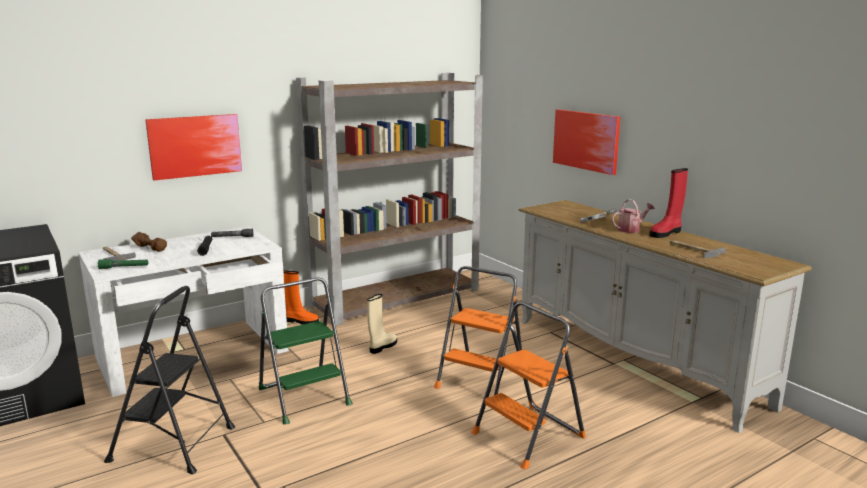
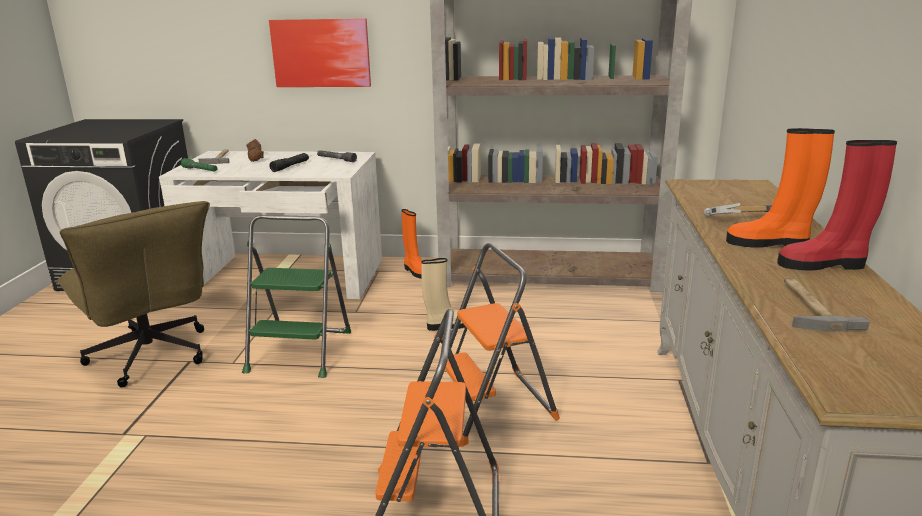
camera: 40 degrees right, 5 degrees up
(175, 444) = (149, 354): black step ladder -> beige office chair
(586, 140) = (808, 80): picture -> none
(631, 229) = (769, 244): watering can -> orange boot

